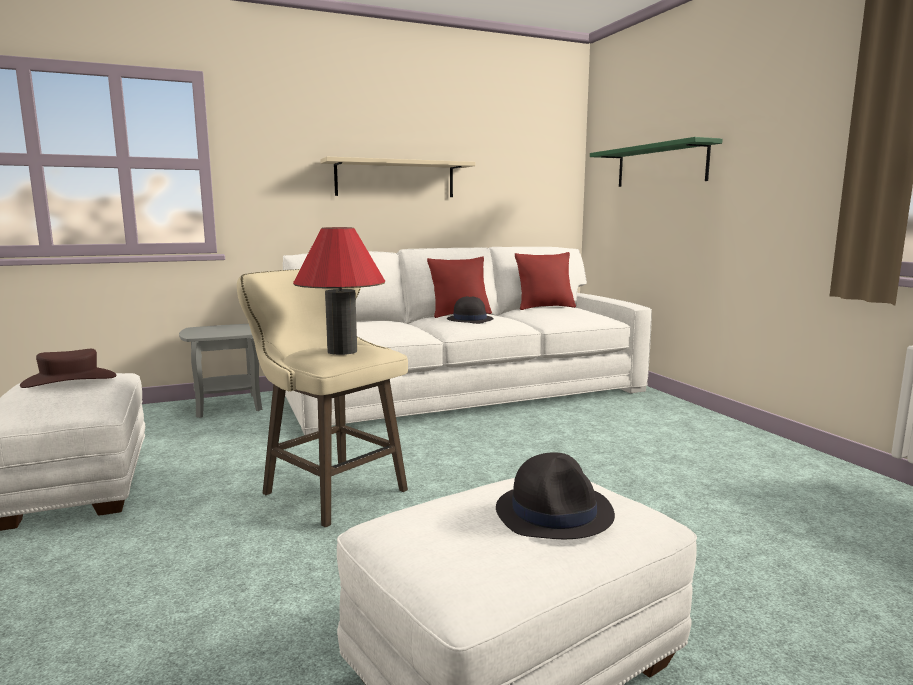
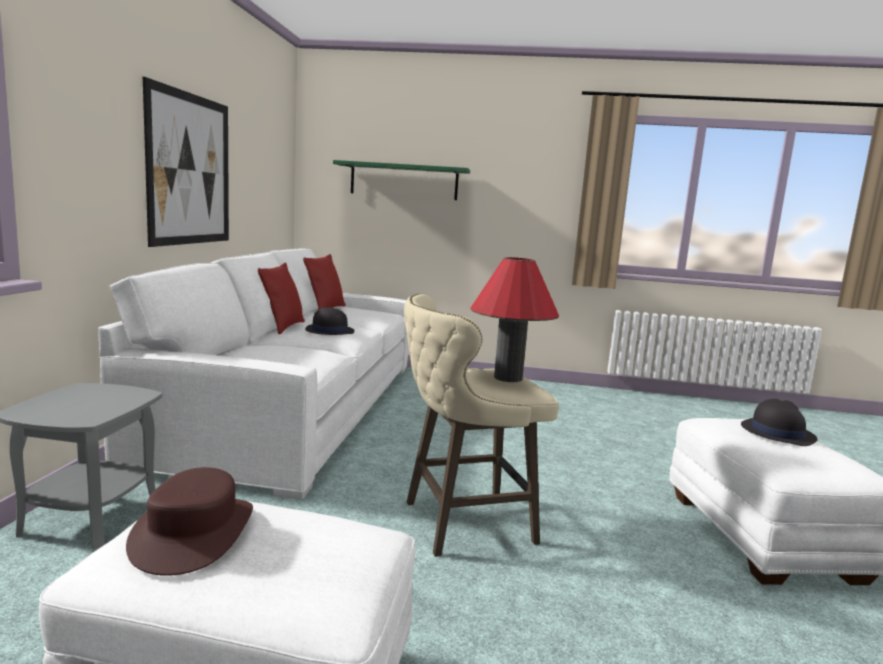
camera: 60 degrees left, 0 degrees up
(395, 179) = (190, 170): beige shelf -> picture

